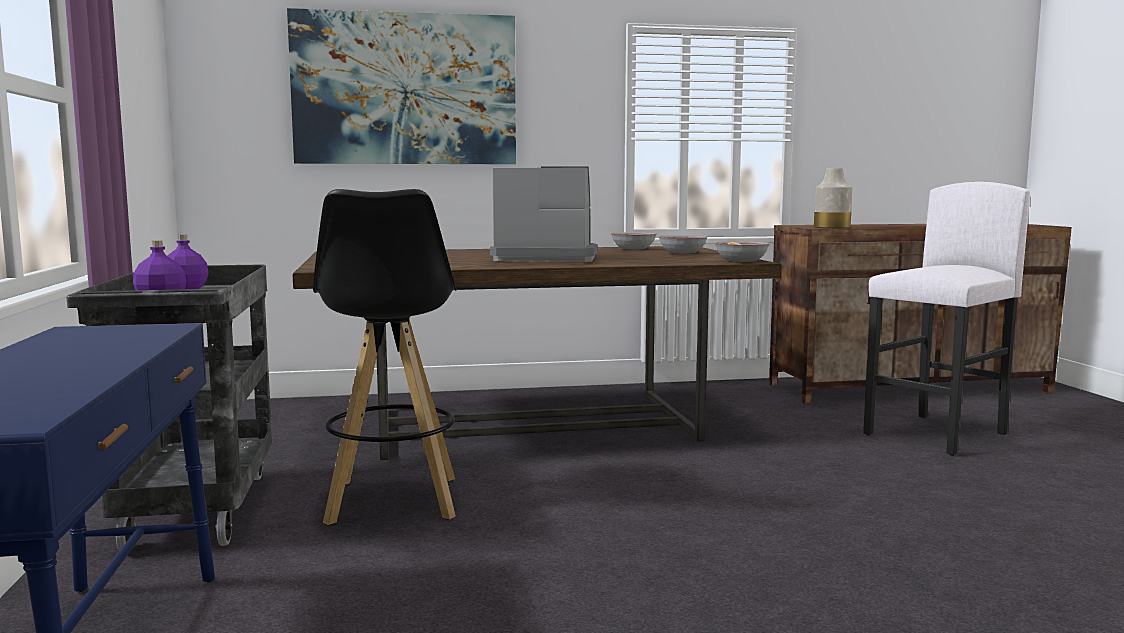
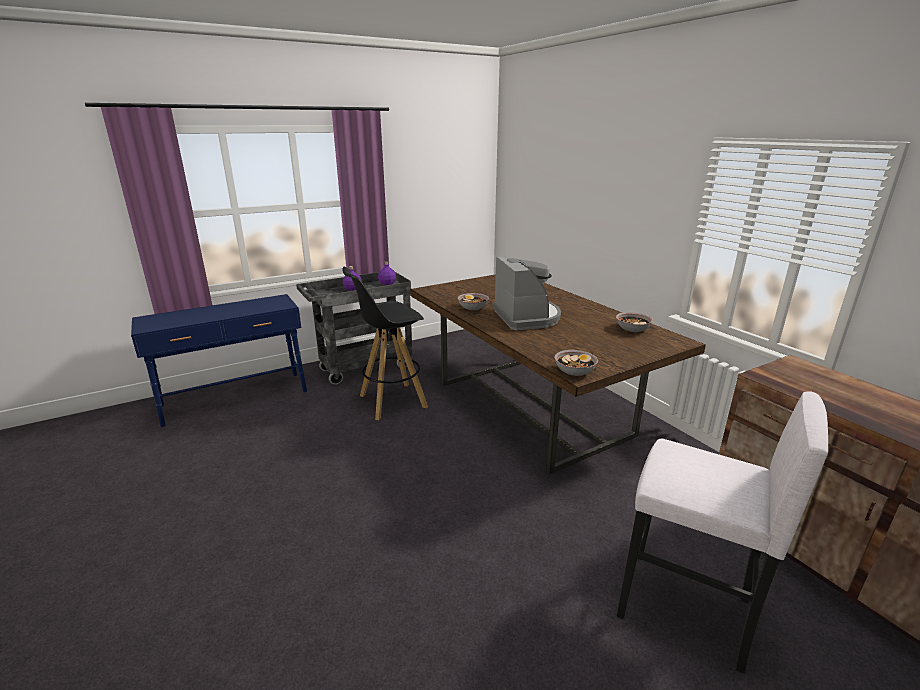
camera: 70 degrees right, 15 degrees up
(405, 89) = (574, 183): picture -> none
(682, 253) = (619, 347): bowl -> bowl (473, 308)
(831, 227) = (790, 381): beige vase -> none

